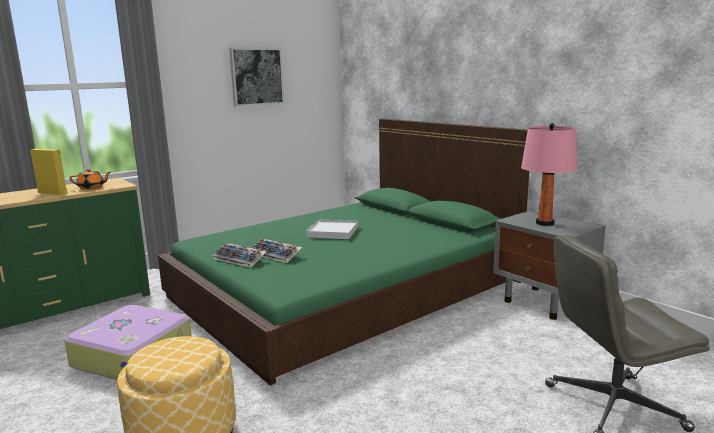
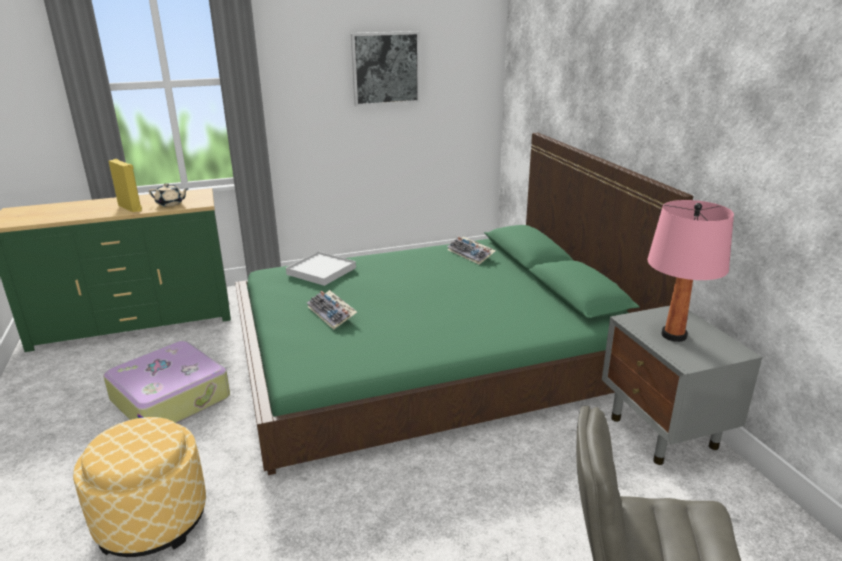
camera: 20 degrees right, 10 degrees up
(92, 188) = (170, 204): orange teapot -> beige teapot
(240, 259) = (291, 314): keyboard -> keyboard (471, 254)
(332, 232) = (420, 287): white tray -> white tray (321, 271)

